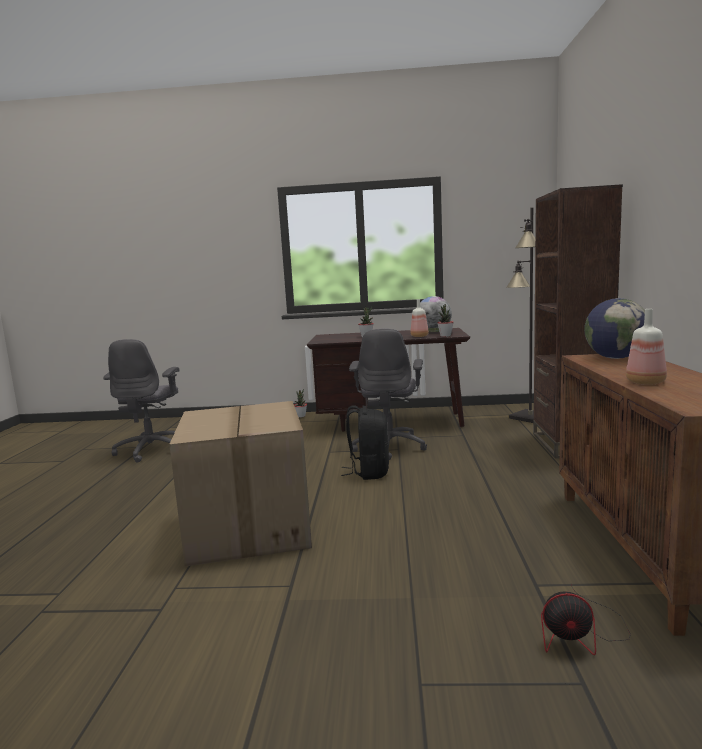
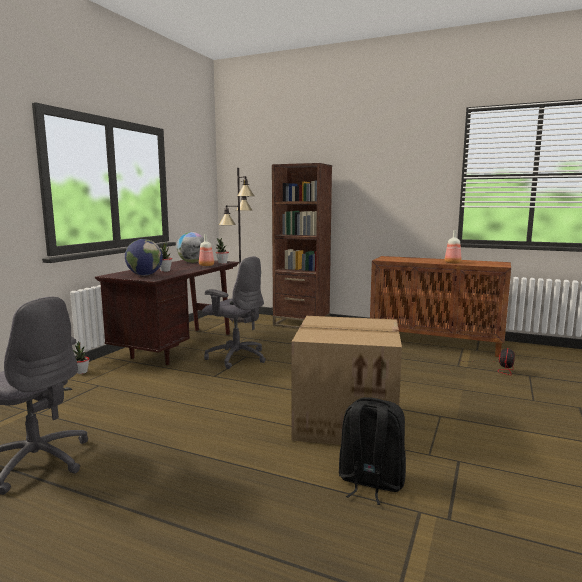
camera: 70 degrees left, 0 degrees up
(369, 472) = (280, 371): black backpack -> black backpack (370, 482)
(615, 358) = (393, 258): globe -> globe (144, 275)

